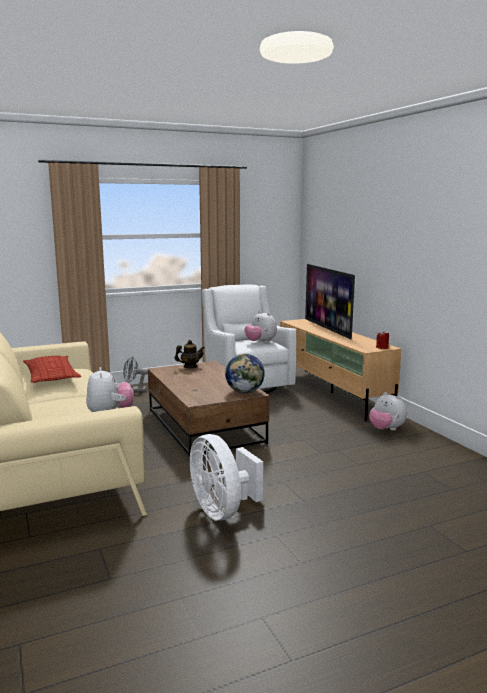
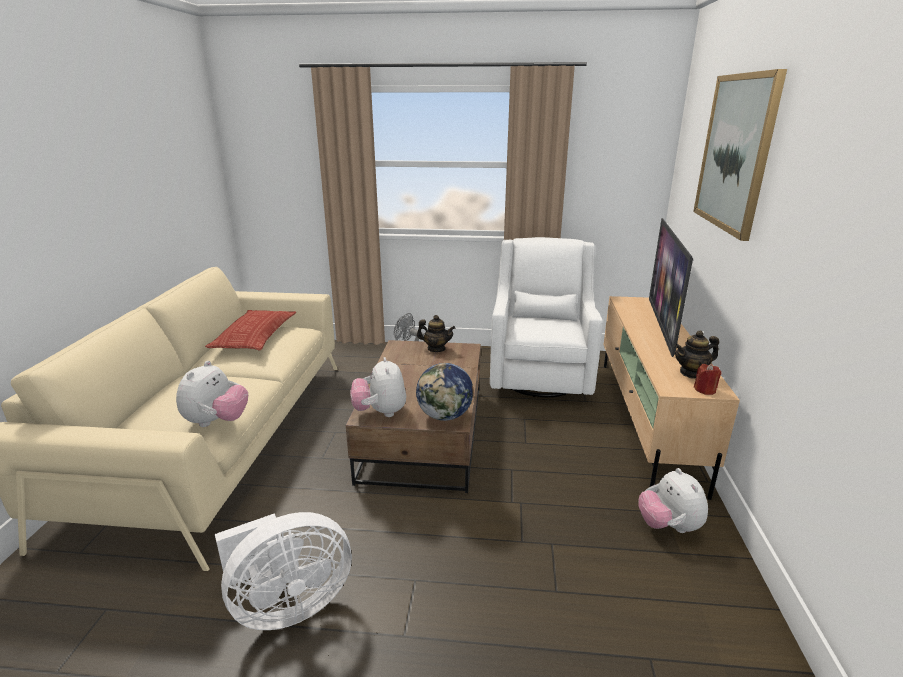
camera: 30 degrees right, 10 degrees up
(222, 511) = (288, 606): white fan -> white fan turned 120 degrees counterclockwise
(260, 342) = (554, 328): plush toy -> plush toy (380, 412)
(360, 217) = (735, 152): none -> picture
(368, 343) = (692, 373): none -> teapot

